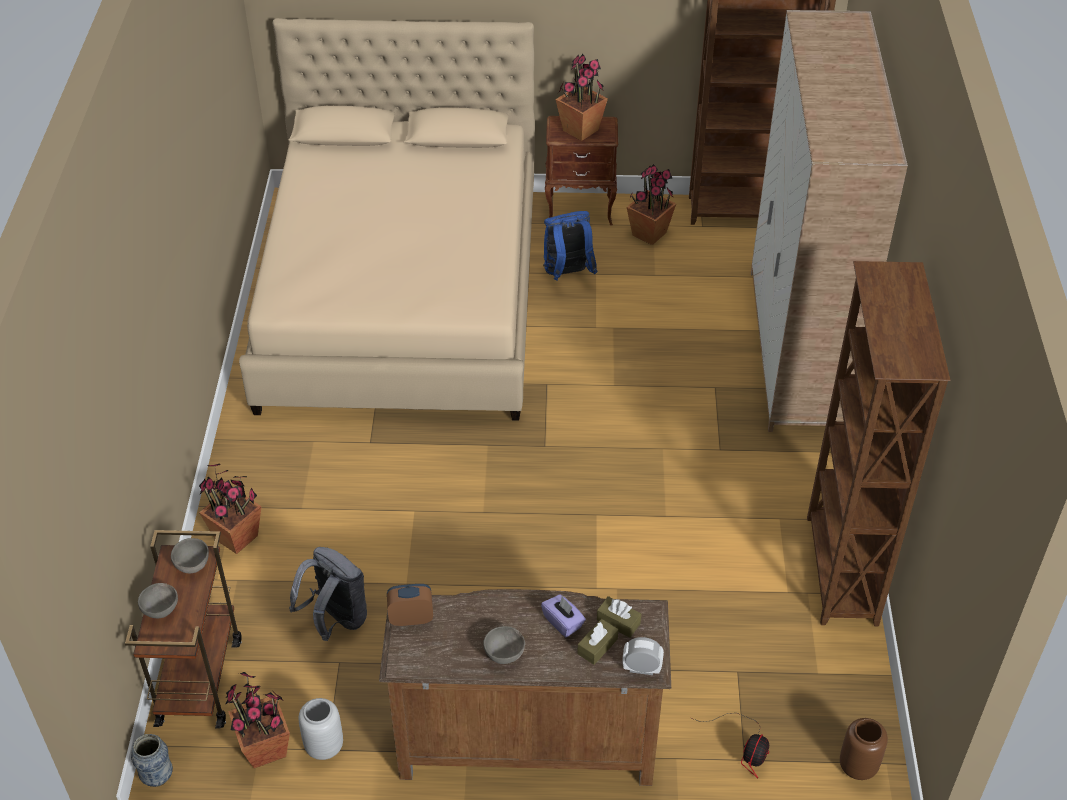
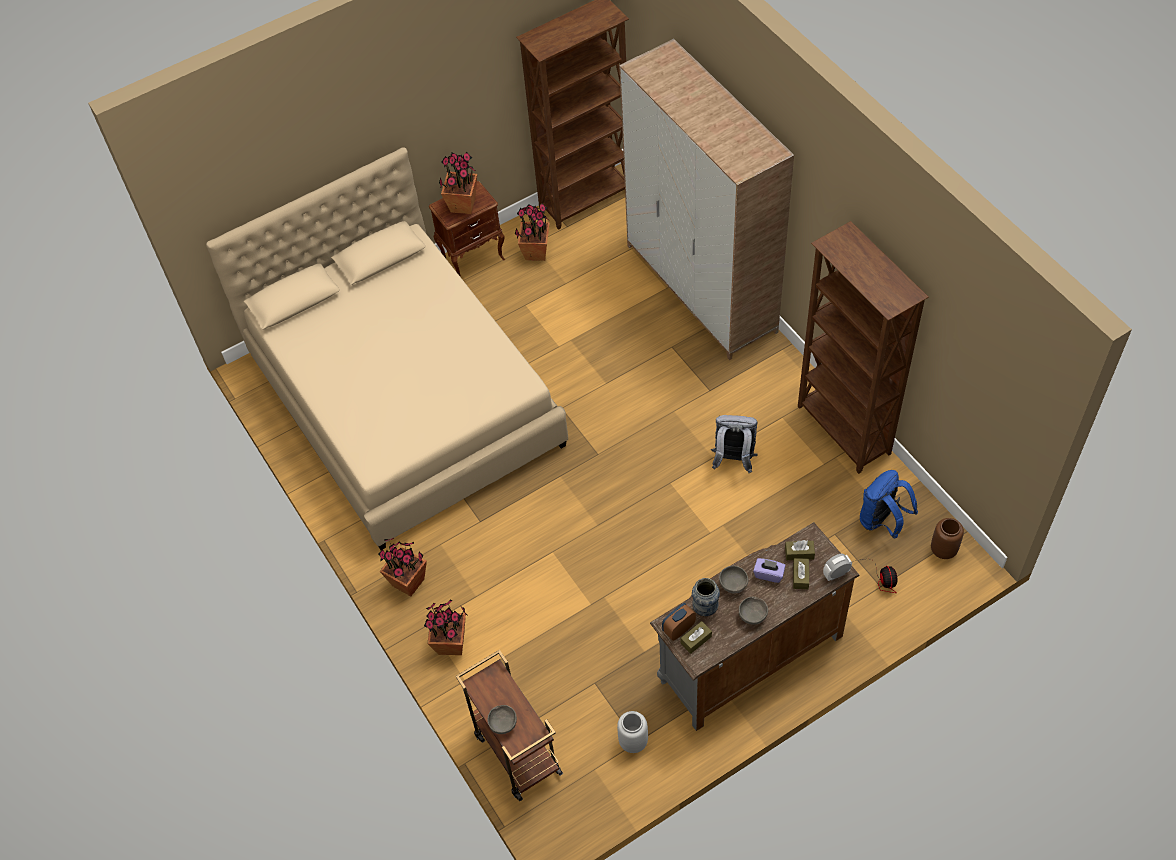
camera: 30 degrees left, 10 degrees up
(157, 777) = (547, 830): vase -> vase (705, 608)
(192, 565) = (494, 683): grey bowl -> grey bowl (733, 585)
(265, 749) = (599, 767): potted plant -> potted plant (409, 582)
(336, 620) = (567, 657): grey backpack -> grey backpack (733, 460)
(419, 640) = (696, 640): none -> brown tissue box
(567, 274) = (506, 316): blue backpack -> blue backpack (882, 521)

